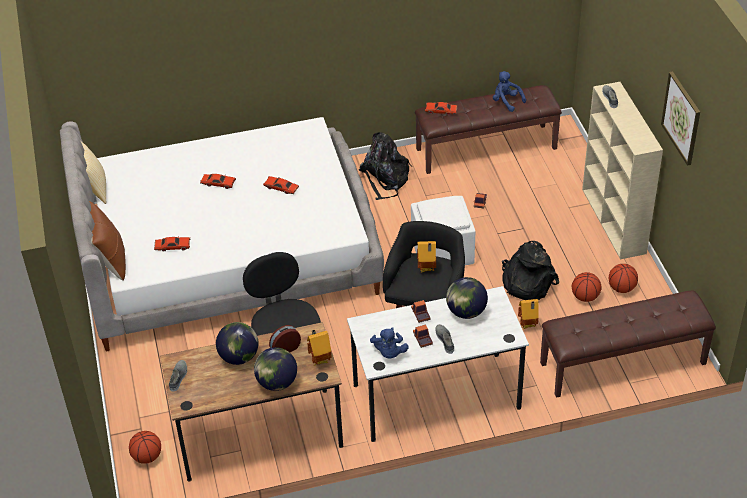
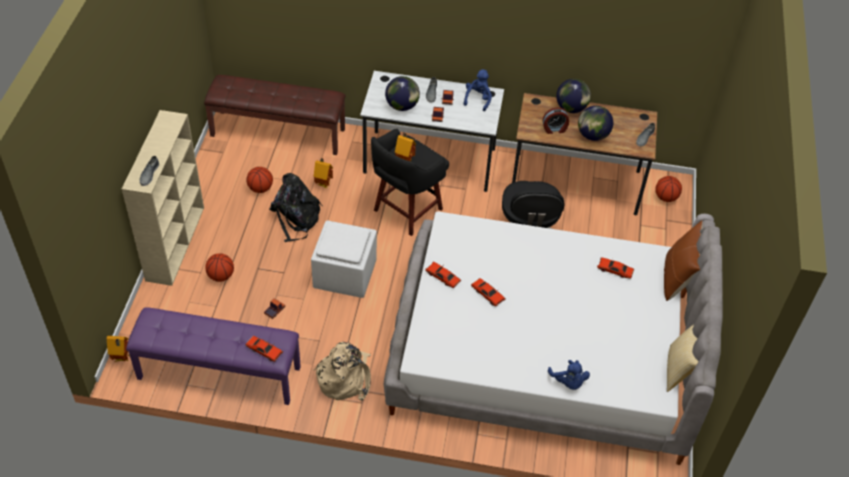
camera: 160 degrees left, 5 degrees up
(218, 183) = (548, 325): red toy car -> red toy car (443, 277)
(319, 360) = (532, 112): toy house -> toy house (122, 359)
(385, 179) = (345, 377): black backpack -> beige backpack
(486, 148) = (218, 373): brown bench -> purple bench
(506, 101) = (189, 335): blue plush toy -> blue plush toy (568, 382)
(621, 288) = (226, 184): basketball -> basketball (221, 276)
(681, 118) = (155, 54): picture -> none

